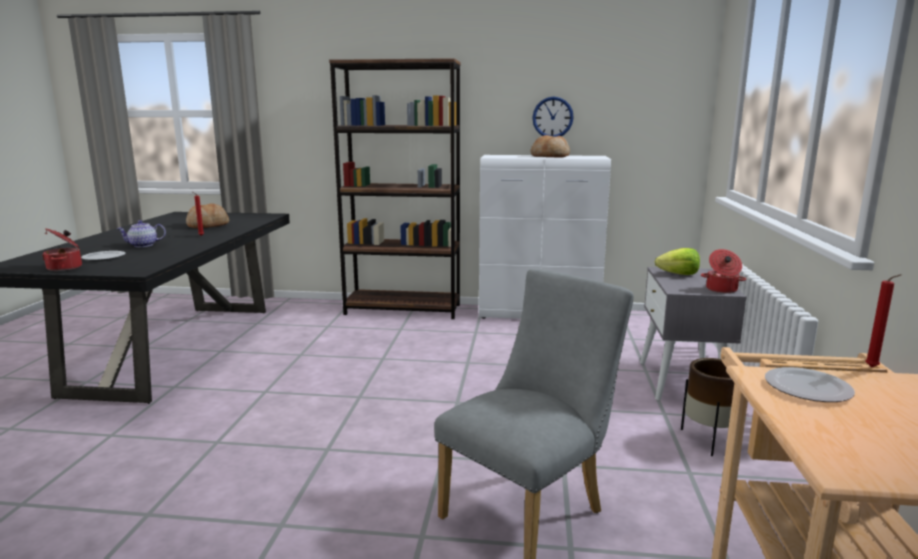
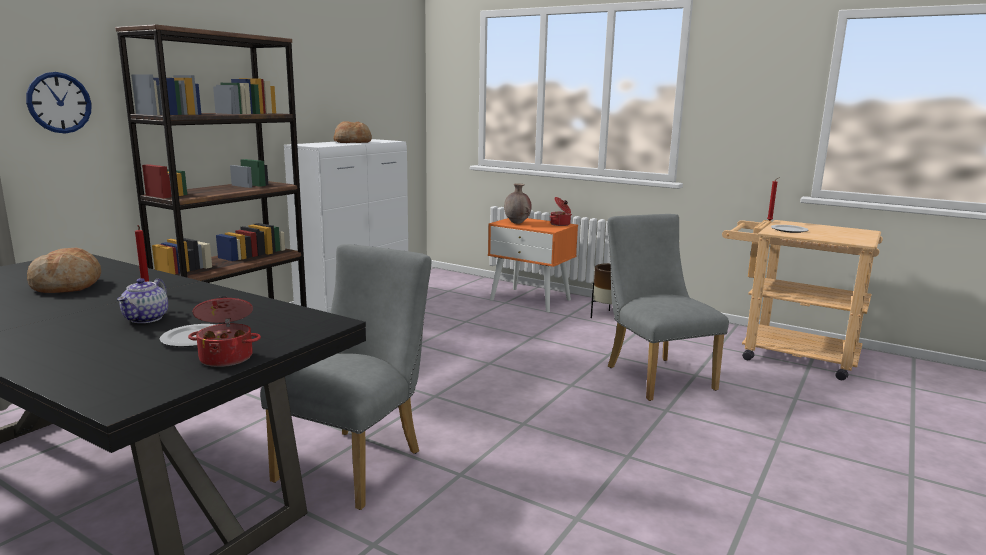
camera: 65 degrees left, 0 degrees up
(226, 399) = (357, 461): none -> grey chair
(552, 117) = (332, 103): wall clock -> wall clock (59, 102)
(678, 274) = (517, 223): lettuce -> brown vase
(682, 381) = (531, 299): grey nightstand -> orange nightstand

